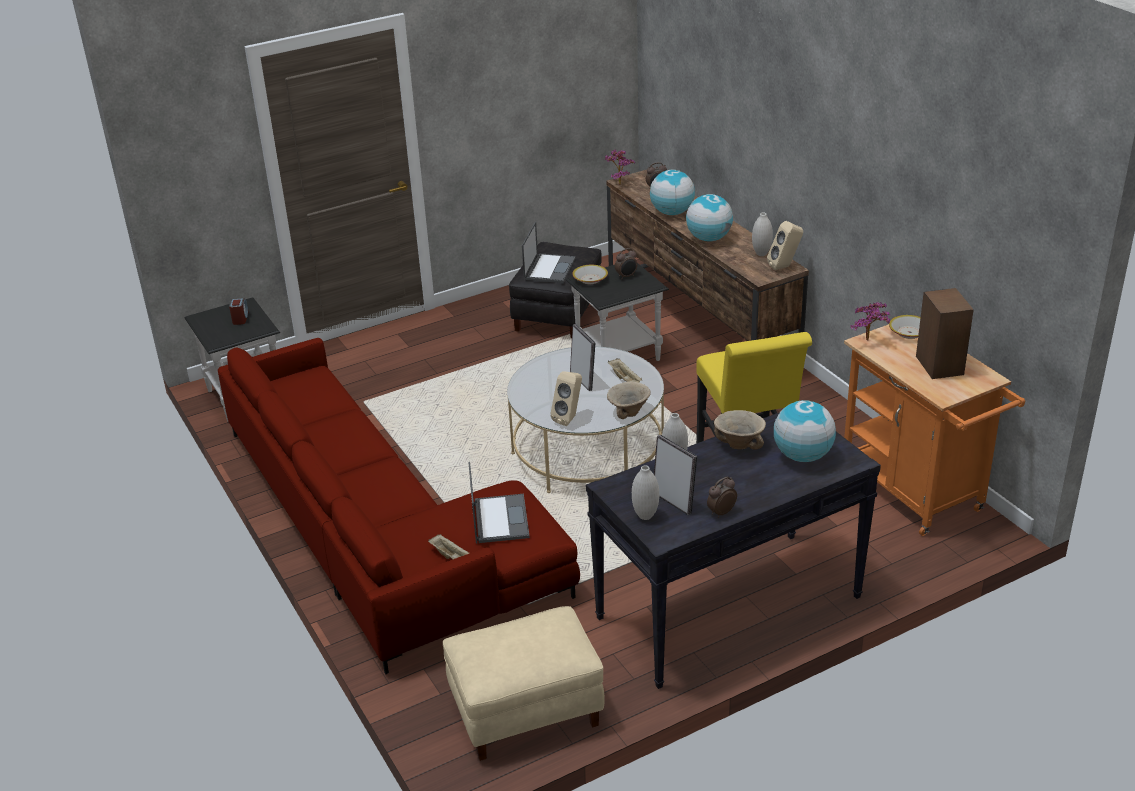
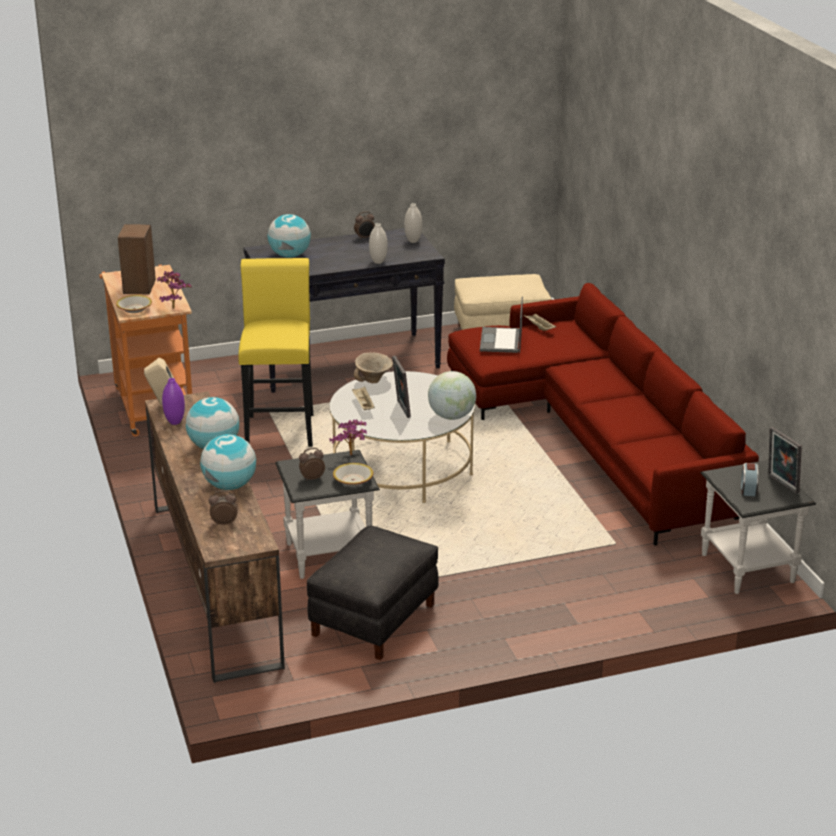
camera: 170 degrees left, 5 degrees down
(528, 379) = (451, 416): none -> globe
(549, 268) = (384, 549): laptop -> none
(569, 418) = (426, 382): beige speaker -> none
(618, 183) = (266, 540): potted plant -> potted plant (351, 456)
(674, 501) = (391, 245): picture frame -> picture frame (781, 484)
(739, 444) = (327, 265): beige bowl -> none
(761, 254) = (175, 422): white vase -> purple vase

